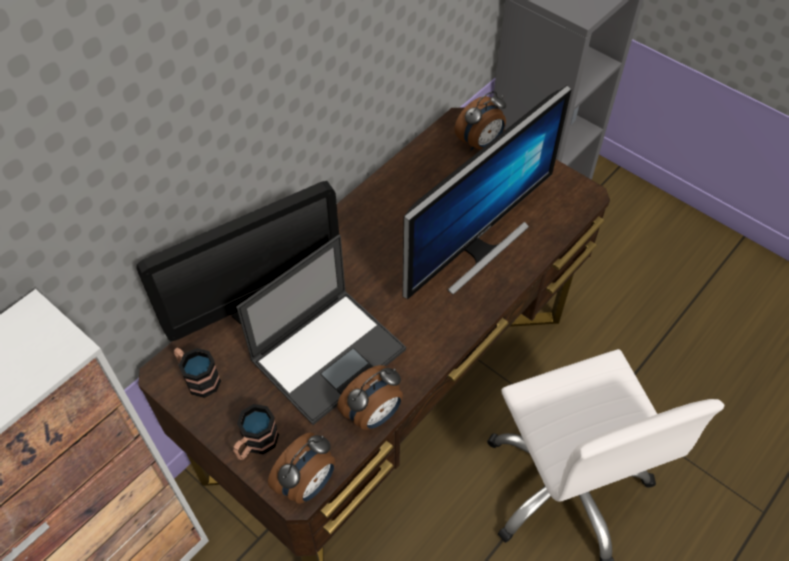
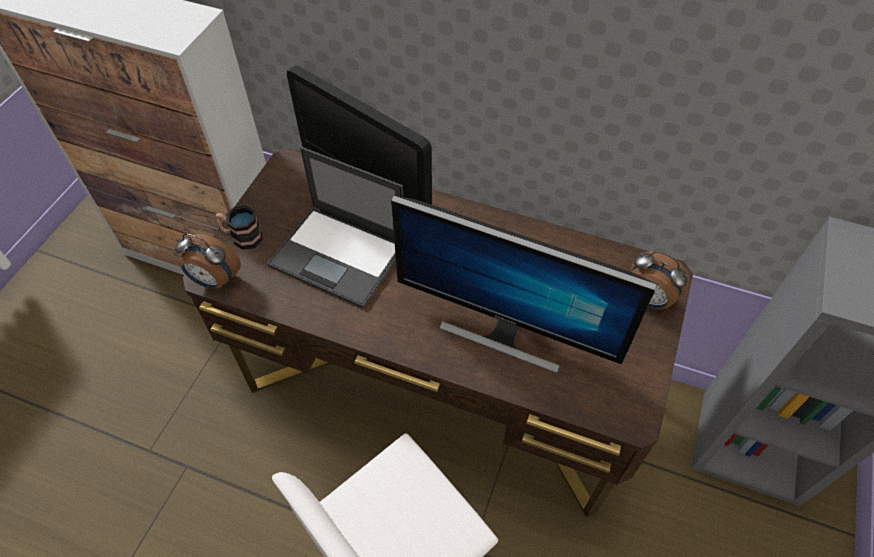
camera: 70 degrees right, 0 degrees up
(198, 378) = (289, 183): mug -> none
(373, 415) = (289, 305): alarm clock -> none

